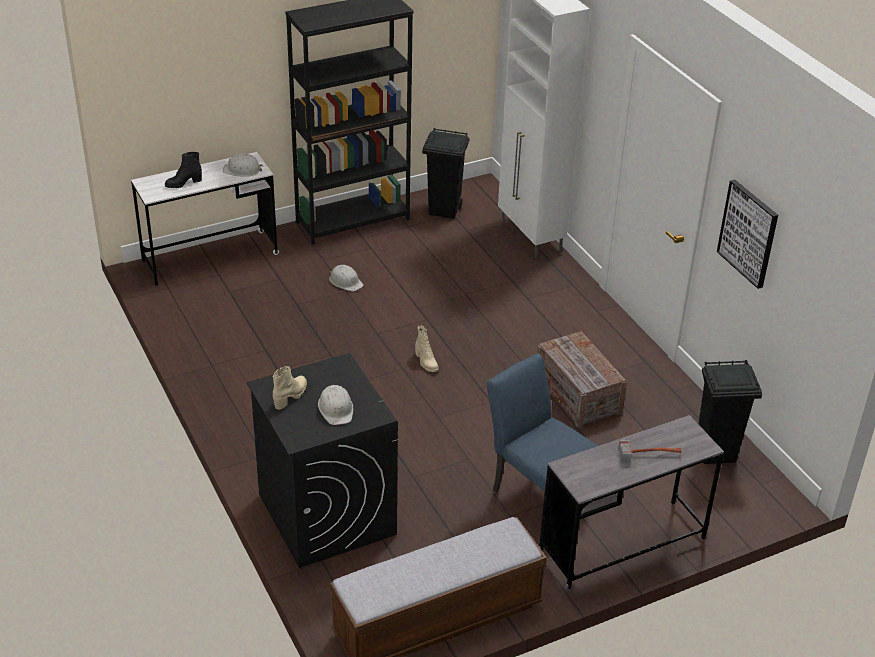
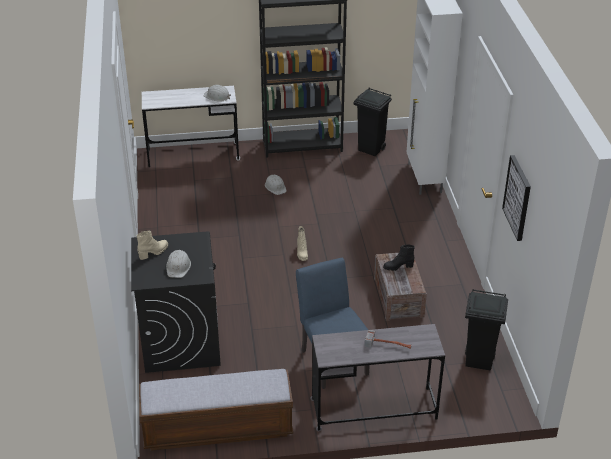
camera: 20 degrees right, 0 degrees up
(183, 183) = (173, 99): black boot -> black boot (398, 267)

